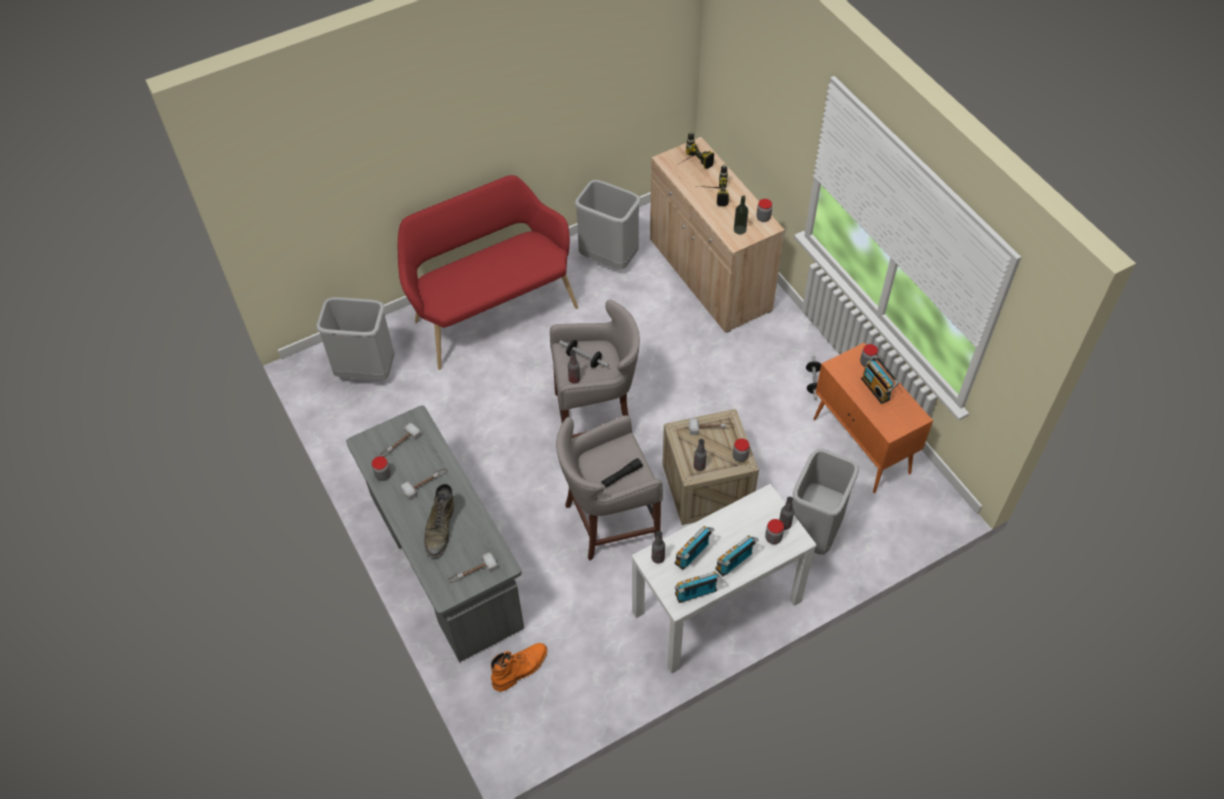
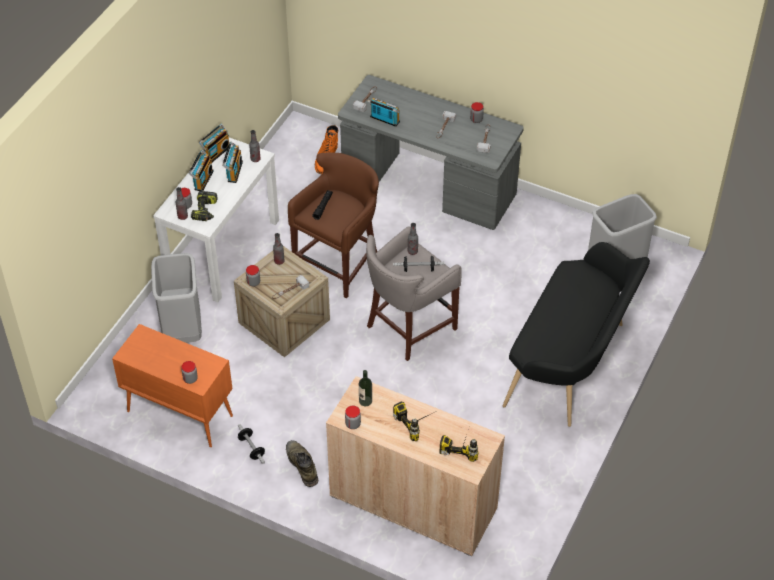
camera: 145 degrees right, 5 degrees down
(440, 529) = (409, 110): green boot -> green boot (302, 465)
(491, 311) = (571, 365): red bench -> black bench
(608, 521) = (339, 263): grey stool -> brown stool
(609, 258) = (518, 470): grey trash can -> none
(755, 518) = (205, 211): none -> power drill
(877, 388) = (170, 361): radio -> radio (384, 120)

